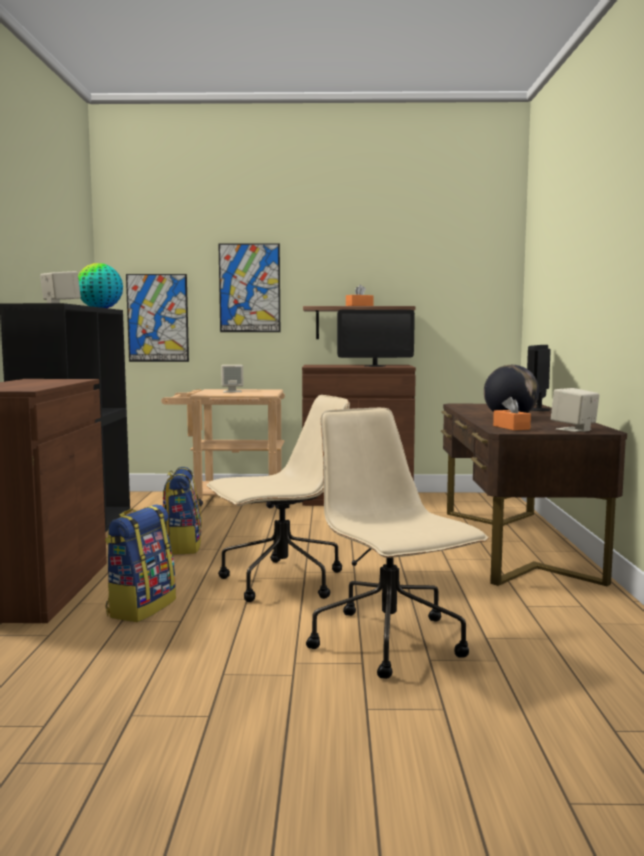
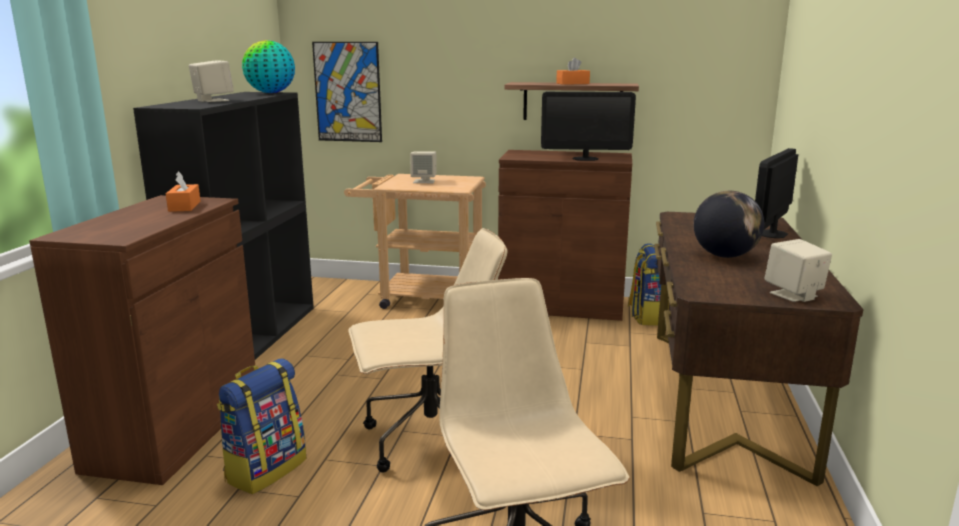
camera: 10 degrees right, 10 degrees up
(182, 546) = (345, 371): backpack -> backpack (646, 316)
(249, 288) = (448, 58): picture -> none
(511, 427) = (713, 284): orange tissue box -> orange tissue box (184, 206)

